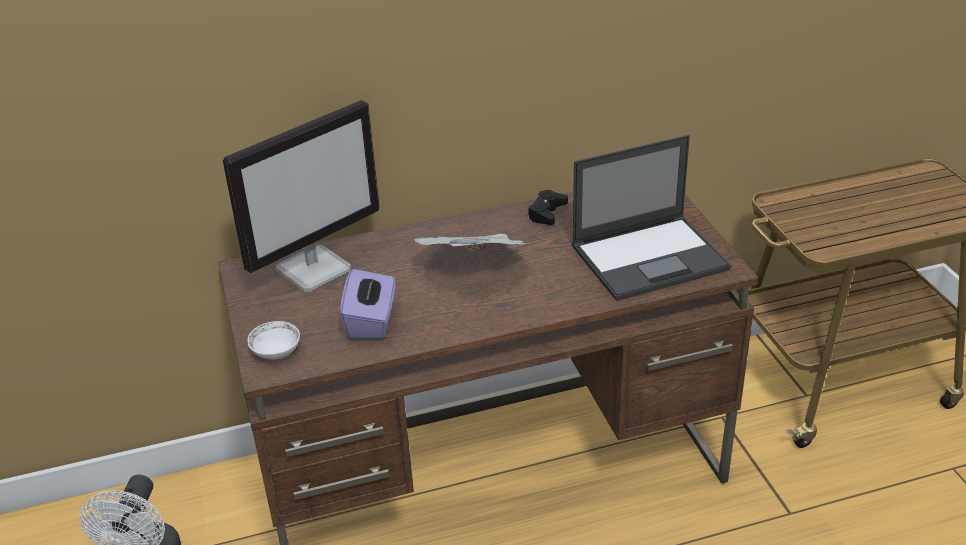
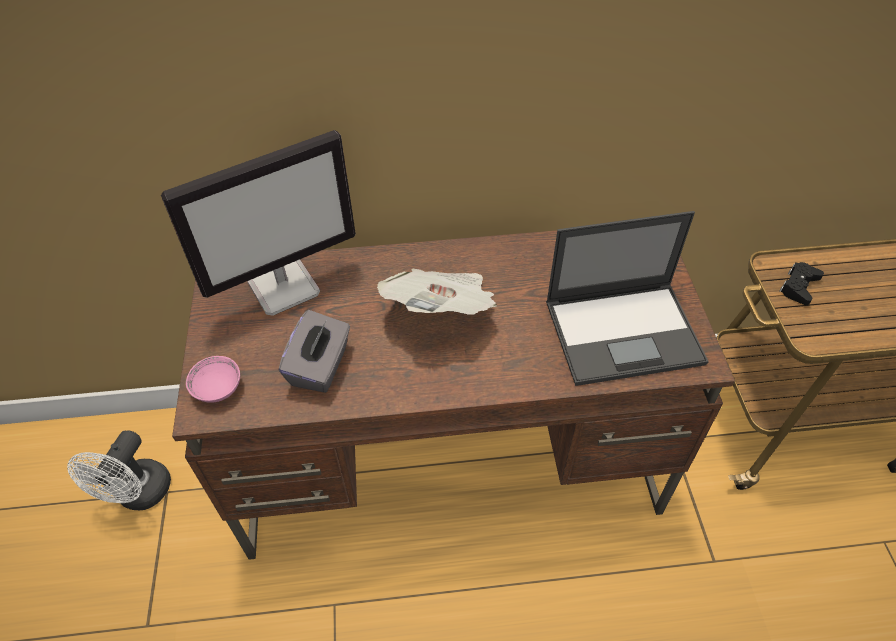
camera: 10 degrees right, 15 degrees up
(276, 351) = (218, 388): white bowl -> pink bowl
(371, 322) = (320, 366): purple tissue box -> grey tissue box
(547, 213) = (531, 253): black game controller -> black game controller (799, 287)

